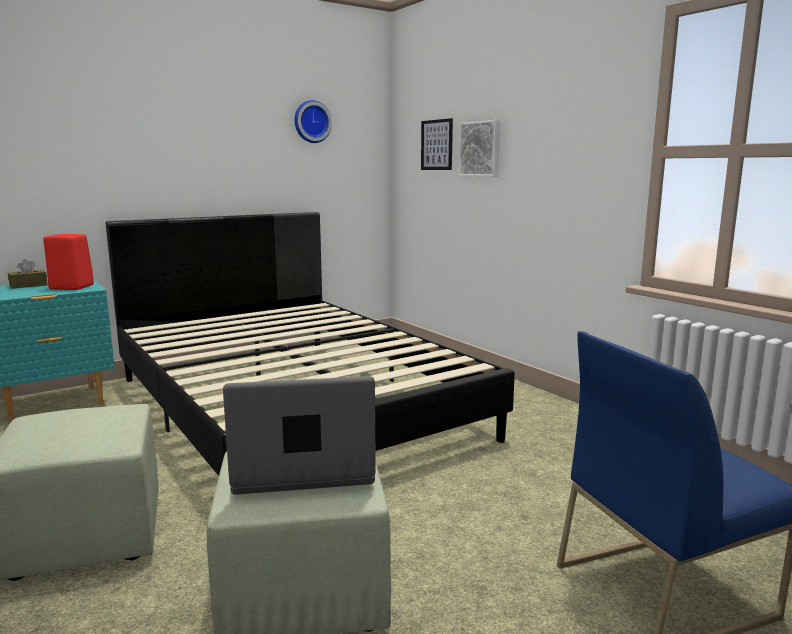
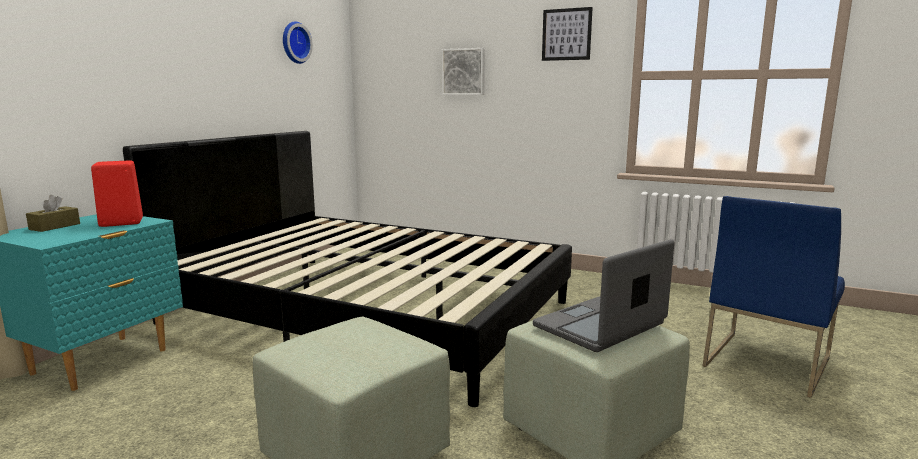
camera: 30 degrees left, 0 degrees up
(437, 145) = (411, 68): picture -> picture (566, 34)

